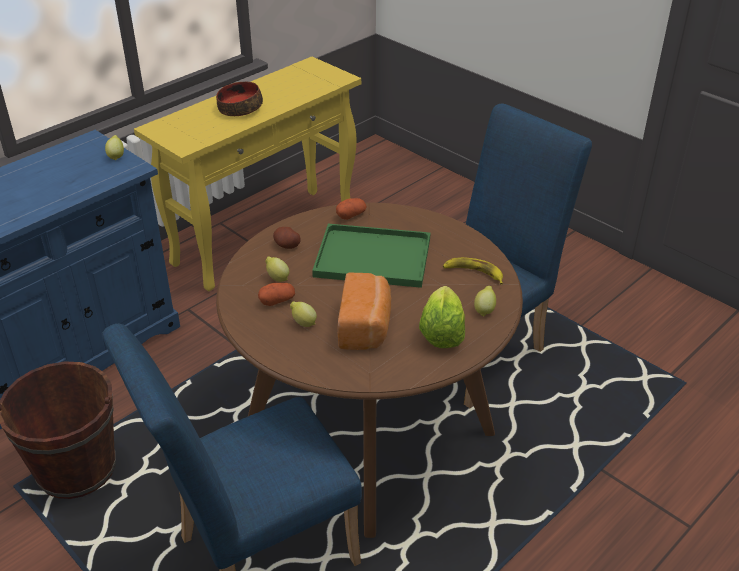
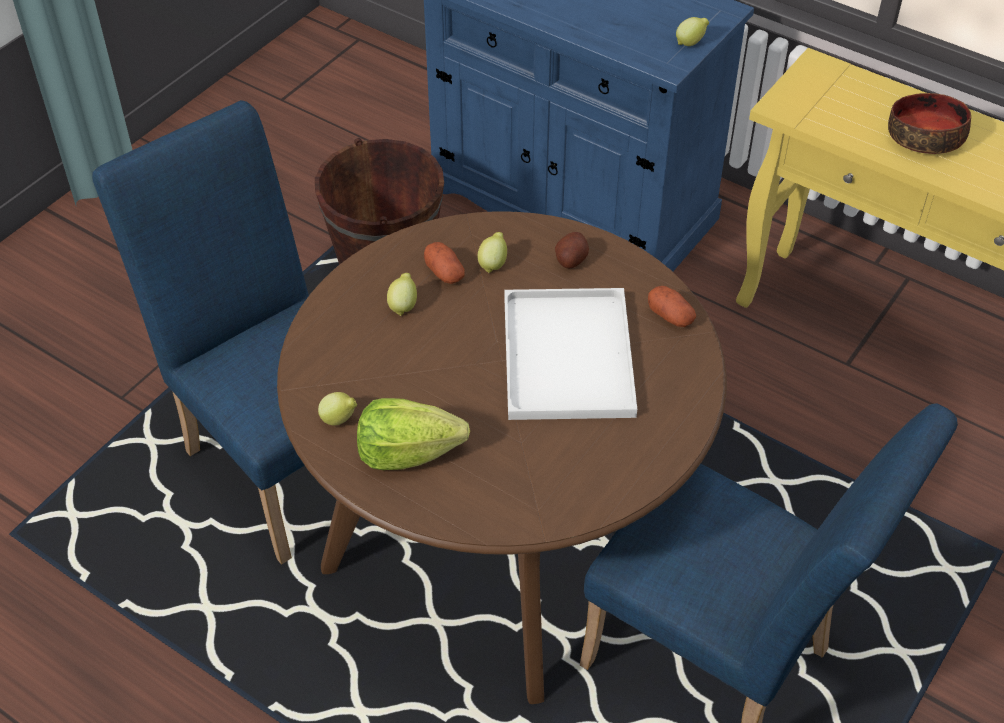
camera: 80 degrees right, 10 degrees up
(366, 327) = (407, 369): bread -> none
(375, 257) = (570, 358): green tray -> white tray
(473, 273) = (559, 480): banana -> none
(484, 310) = (469, 500): lemon -> lemon (339, 419)

